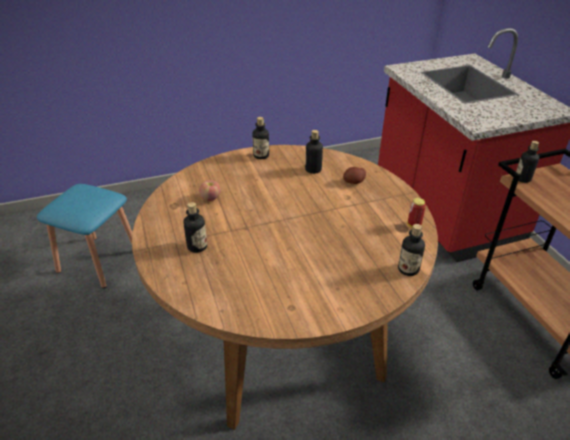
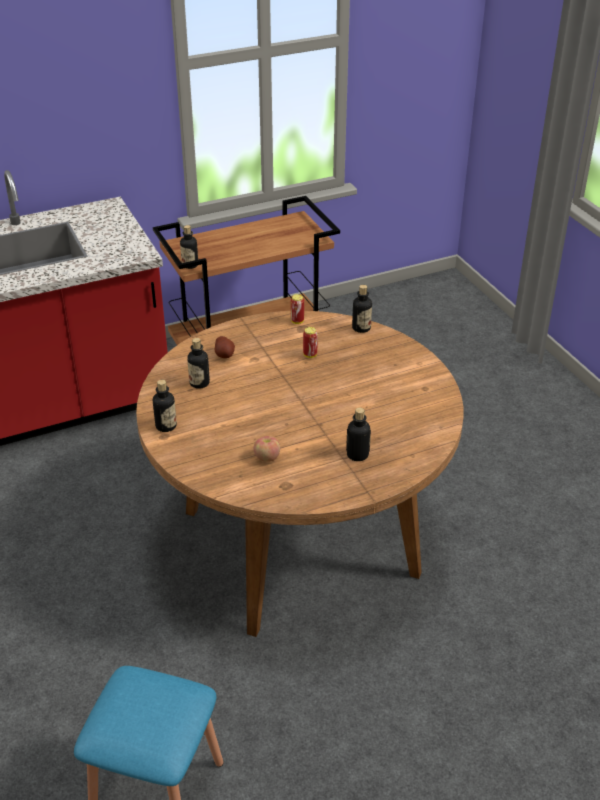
camera: 95 degrees left, 0 degrees up
(354, 229) = (310, 355): none -> can

